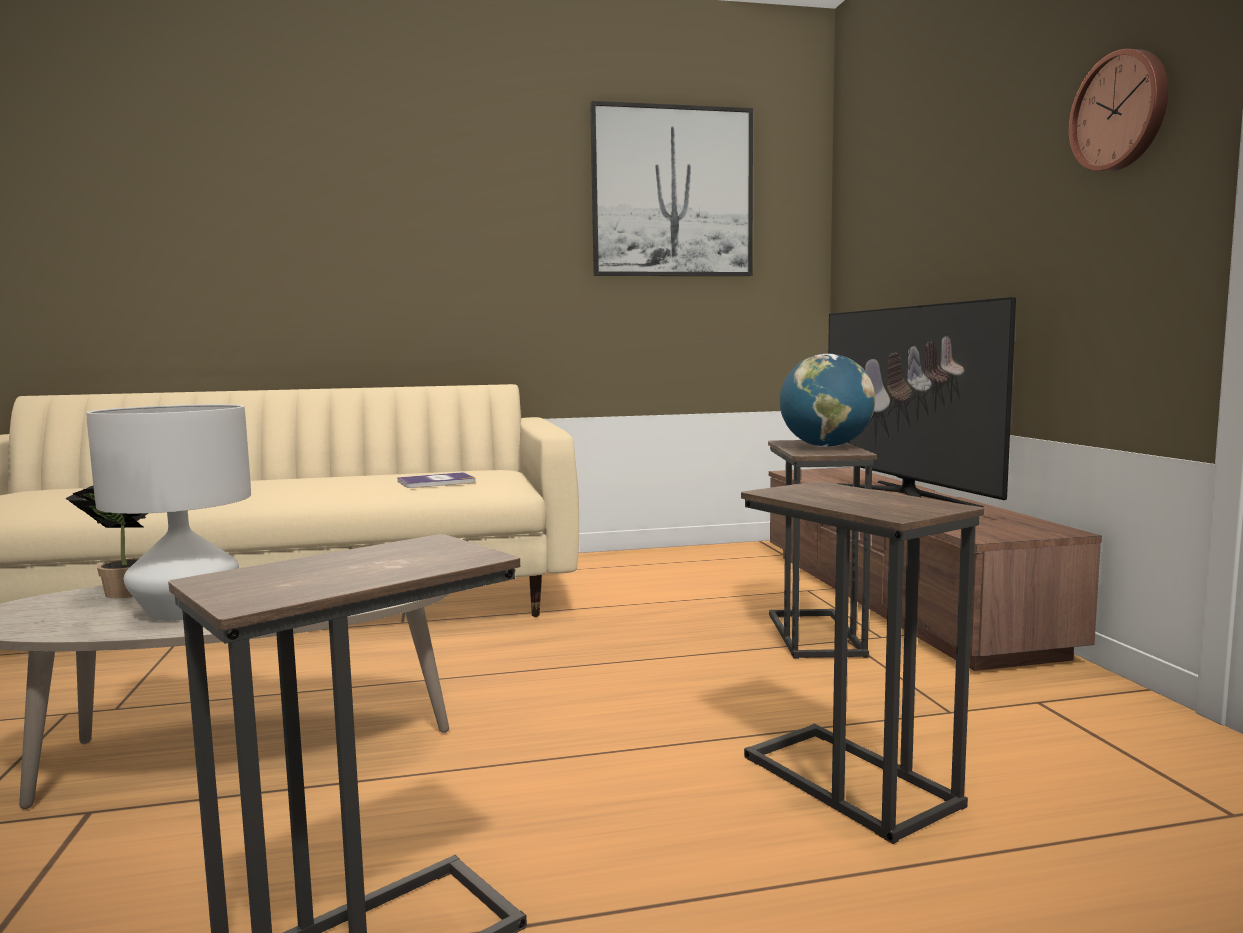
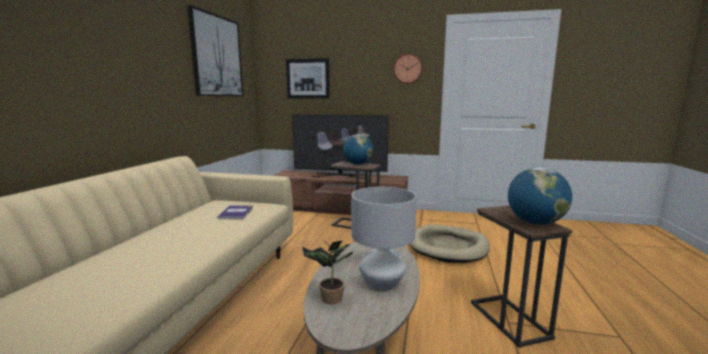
camera: 65 degrees left, 5 degrees up
(298, 580) = (535, 223): none -> globe
(851, 781) = (448, 247): brown side table -> beige dog bed
(900, 213) = (308, 78): none -> picture

